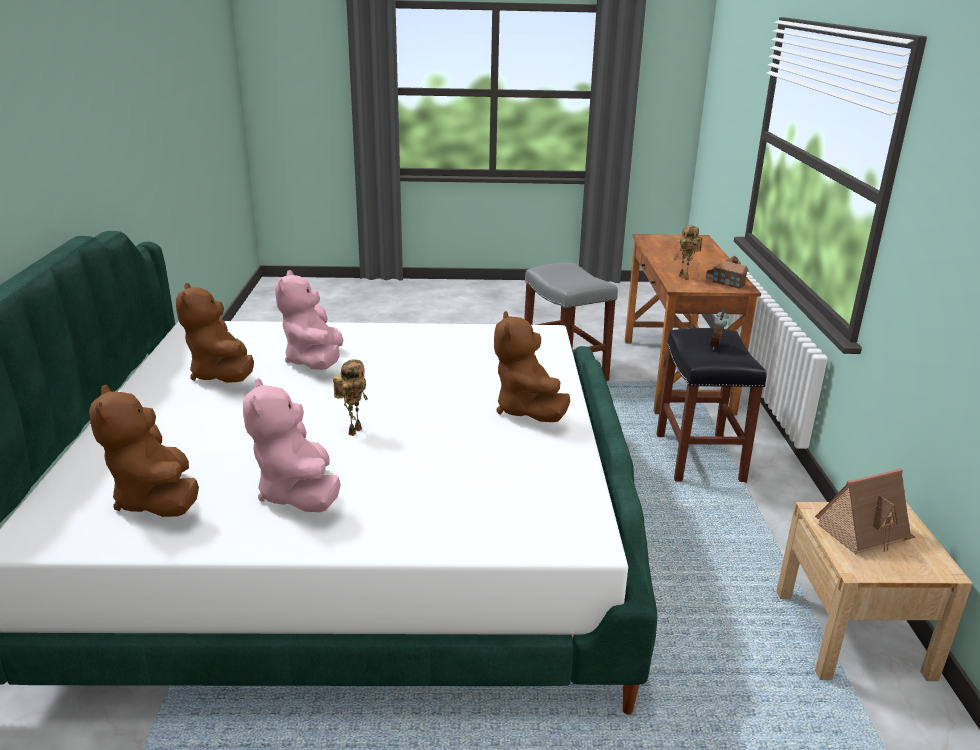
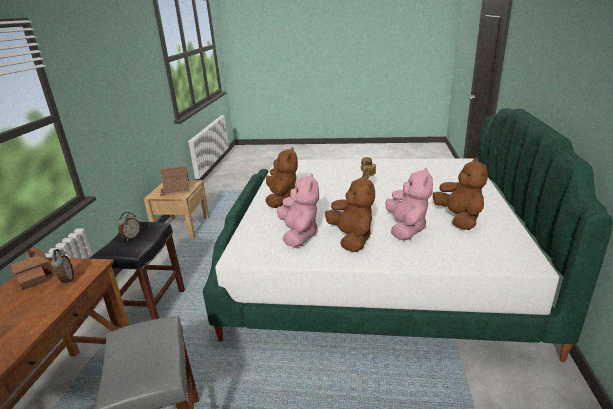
camera: 170 degrees left, 0 degrees up
(157, 500) = (432, 169): brown plush toy -> brown plush toy (351, 239)
(298, 494) = (381, 171): pink plush toy -> pink plush toy (299, 235)
(685, 278) = (67, 280): toy robot -> alarm clock

